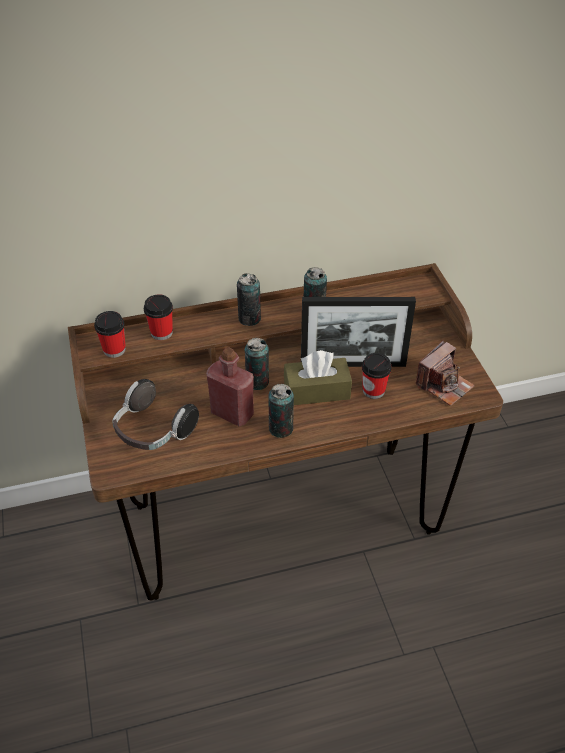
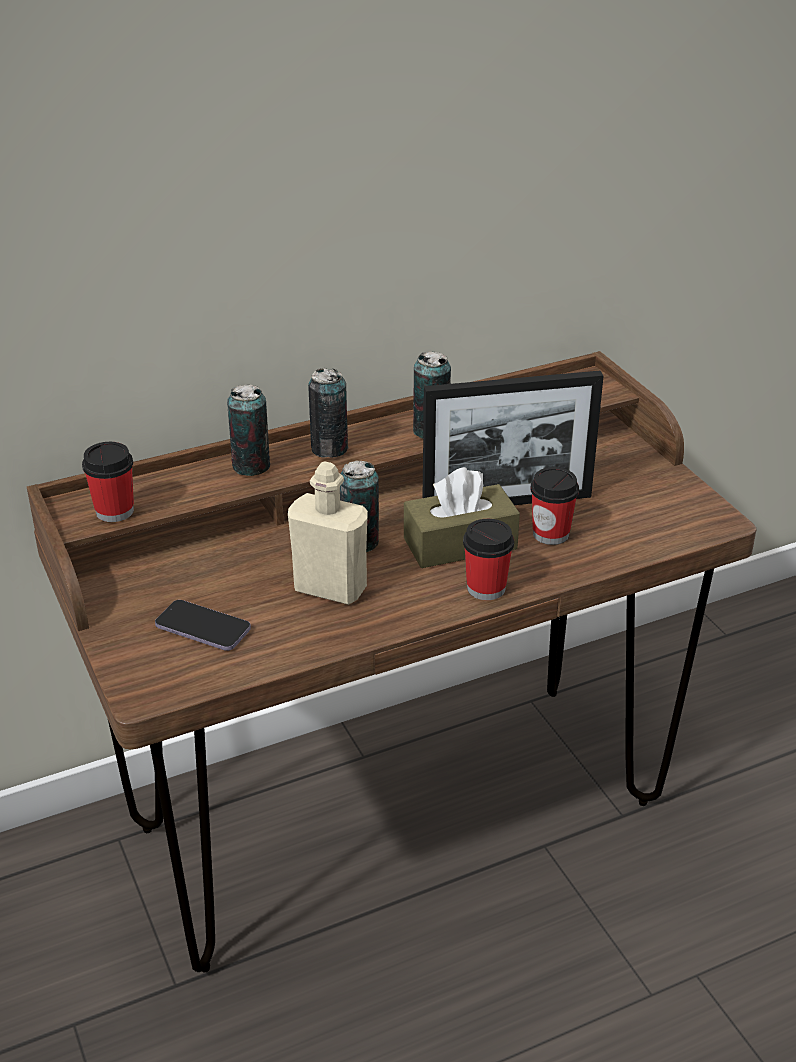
camera: 10 degrees left, 10 degrees down
(153, 431) = (203, 628): headphones -> phone
(161, 332) = (188, 481): cup -> cup (486, 588)
(232, 413) = (330, 588): red bottle -> beige bottle
(281, 428) = (417, 601): can -> can (251, 466)
(443, 385) = (658, 515): camera -> none

